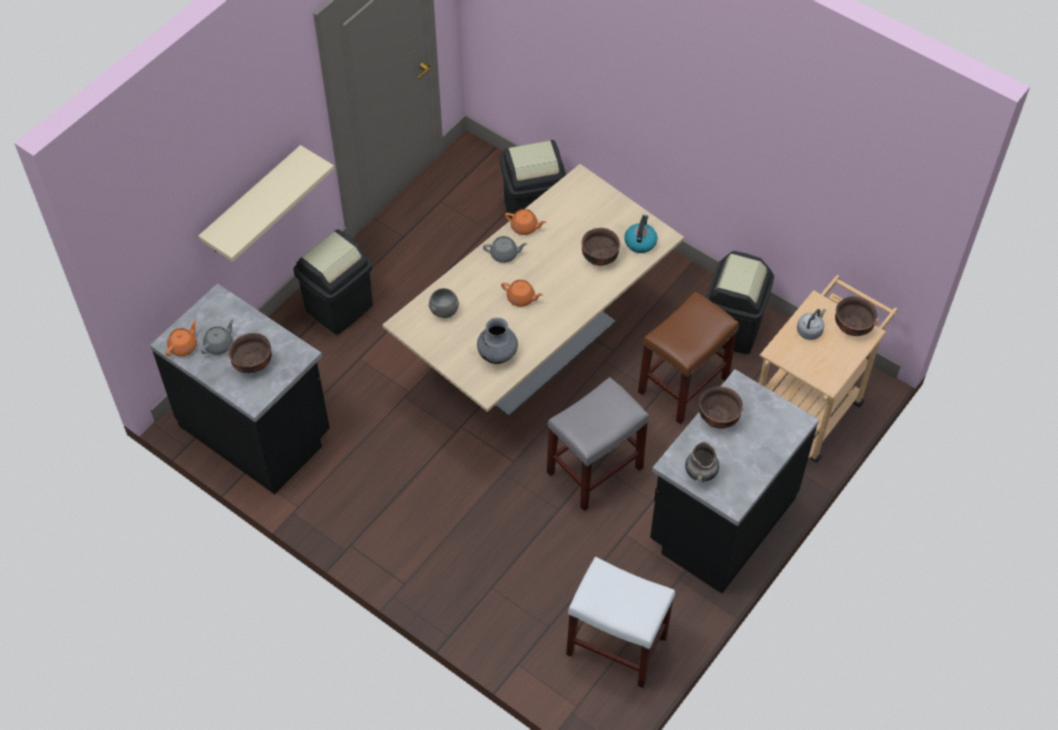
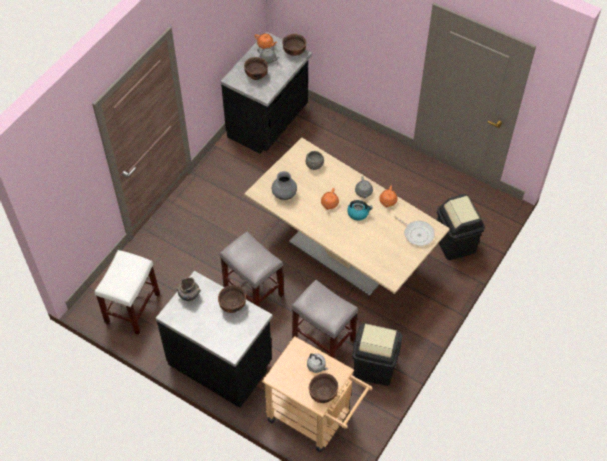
camera: 85 degrees right, 0 degrees up
(253, 201) = (358, 49): beige shelf -> none
(339, 307) = (360, 149): black trash can -> none
(586, 200) = (417, 234): none -> frying pan
(599, 257) = (369, 243): brown bowl -> brown bowl (294, 51)
(640, 242) = (385, 266): kettle -> kettle (358, 213)
(683, 386) = (322, 338): brown stool -> grey stool

